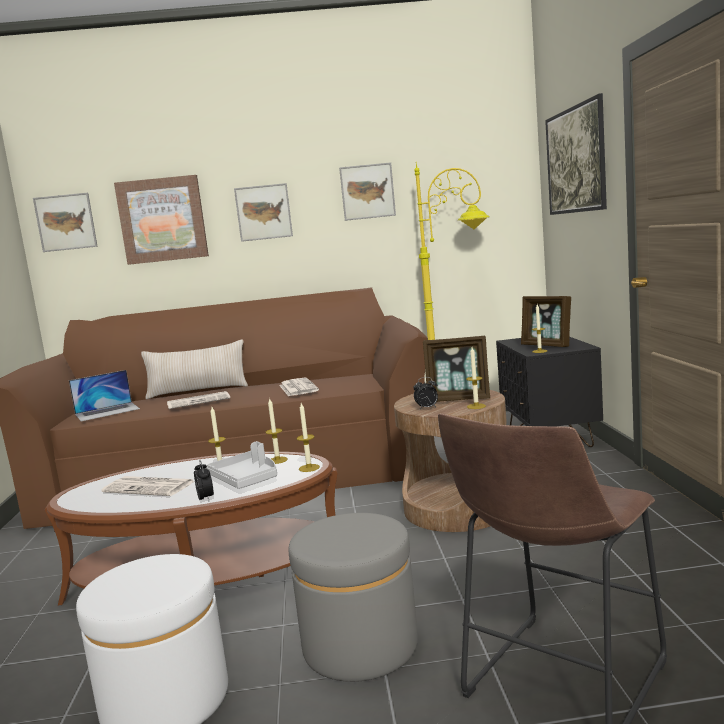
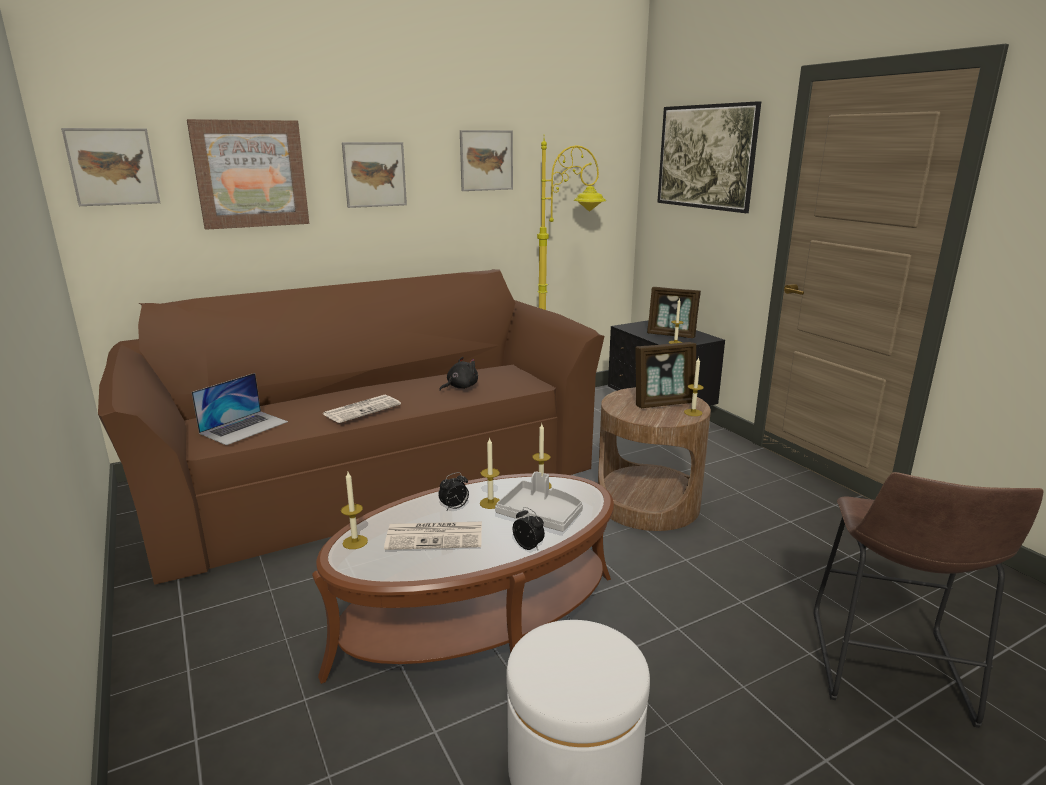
camera: 25 degrees left, 10 degrees up
(198, 391) = (330, 391): beige pillow -> none
(297, 388) = (460, 387): newspaper -> black plush toy
(309, 468) = (590, 494): candle -> candle (355, 542)
(360, 646) = (701, 667): grey ottoman -> none
(427, 408) = (648, 416): alarm clock -> alarm clock (454, 508)

